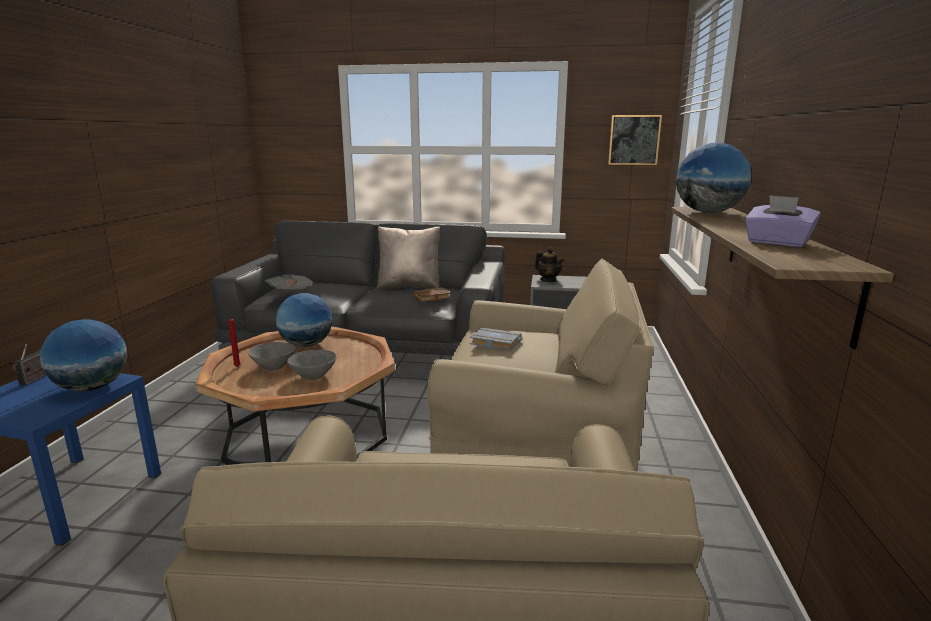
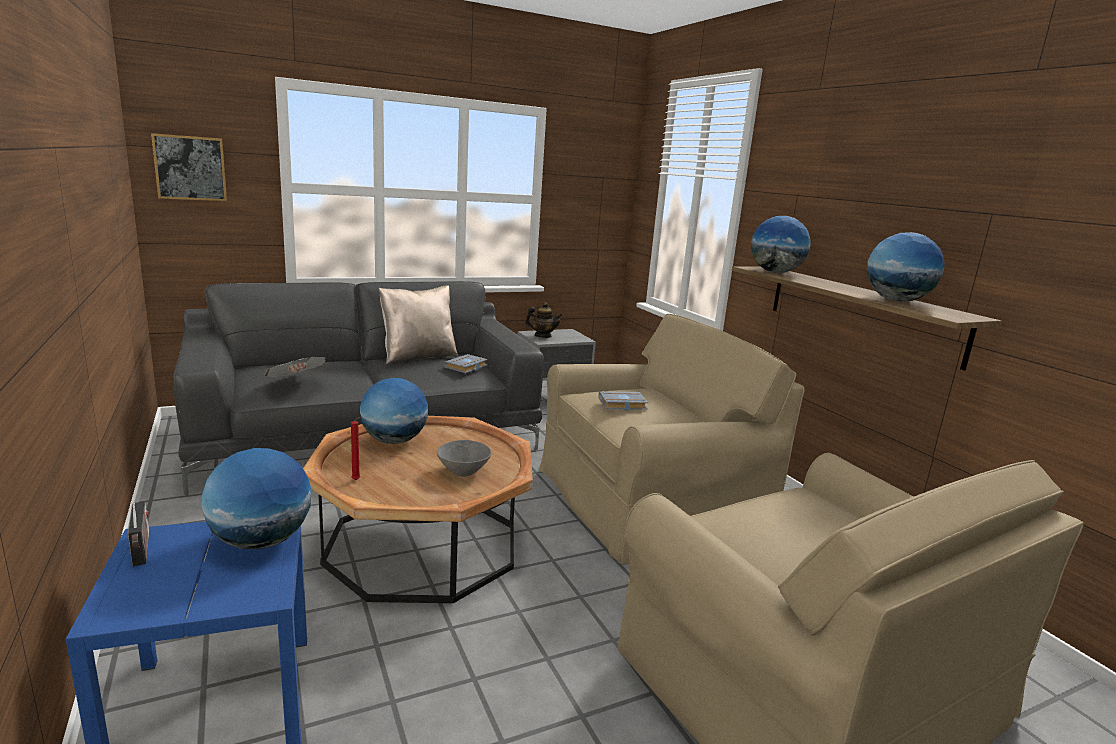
camera: 35 degrees left, 0 degrees up
(273, 367) = (401, 471): grey bowl -> none
(431, 298) = (466, 367): brown book -> grey book
(634, 140) = (602, 192): picture -> picture (190, 168)
(777, 243) = (896, 300): purple tissue box -> globe

